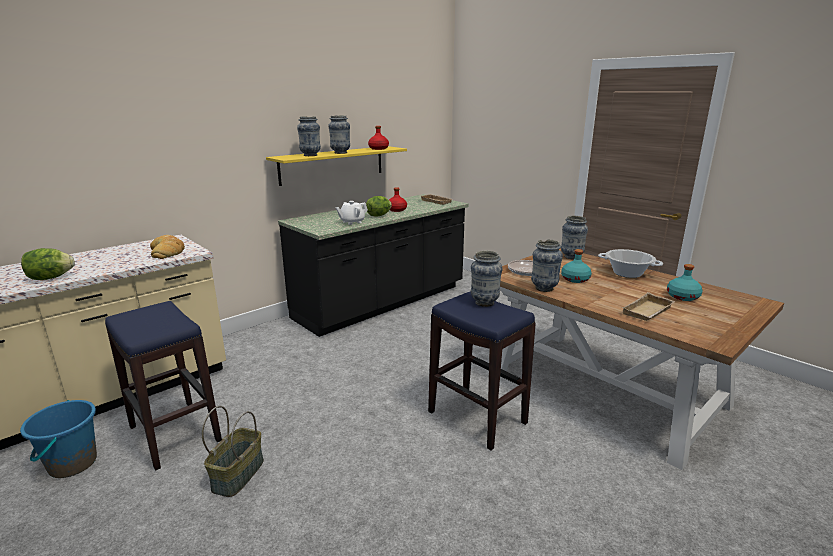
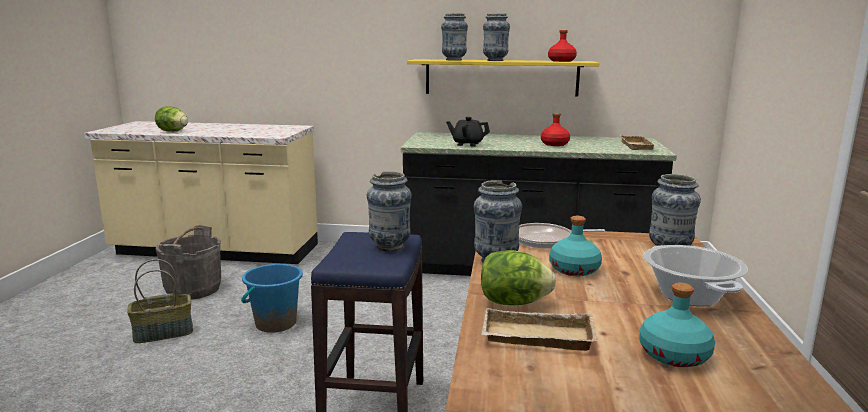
camera: 50 degrees right, 5 degrees down
(72, 464) = (133, 278): blue bucket -> blue bucket (275, 323)
(167, 251) = (266, 132): bread -> none
(175, 434) = (193, 289): stool -> grey bucket
(352, 222) = (467, 144): white teapot -> black teapot
(379, 215) = (515, 145): lettuce -> lettuce (513, 302)

